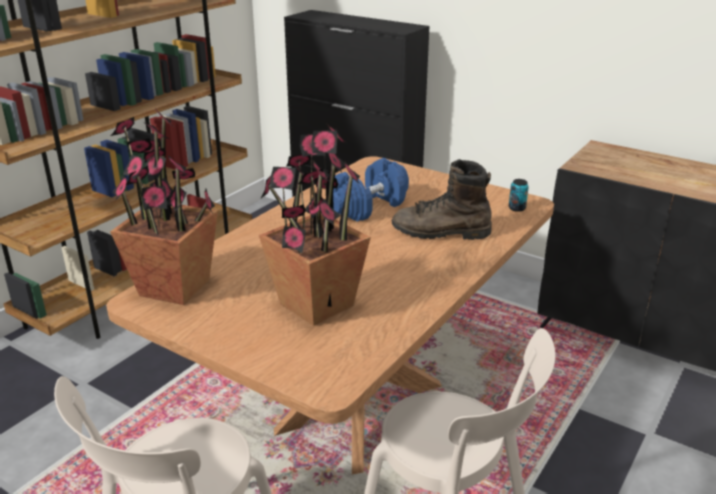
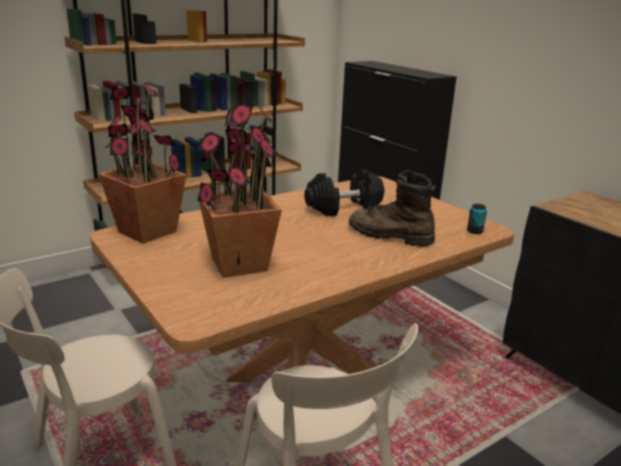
camera: 20 degrees right, 5 degrees down
(368, 207) = (344, 208): blue dumbbell -> black dumbbell

